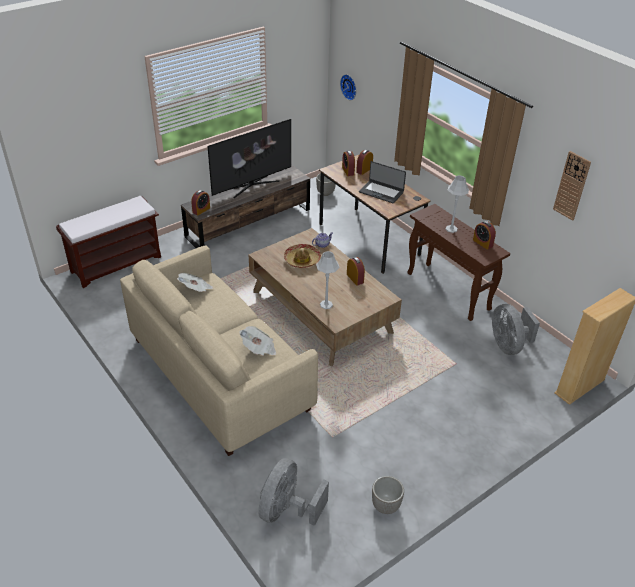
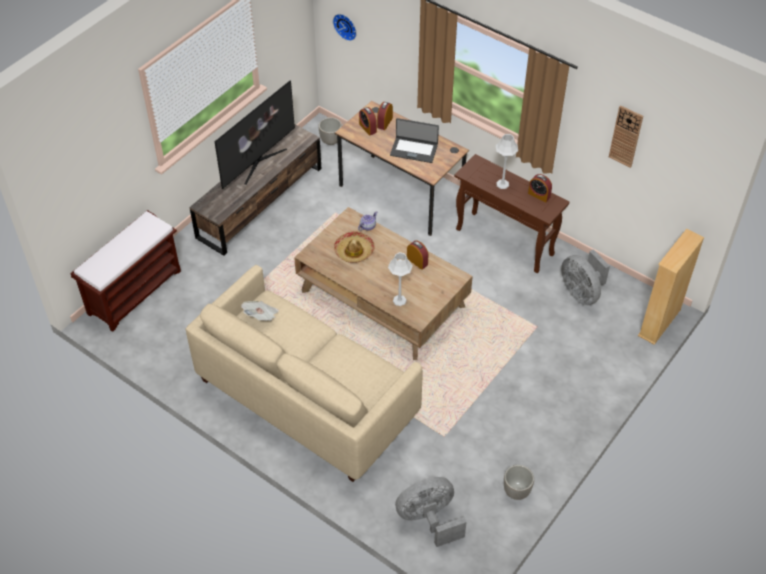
camera: 15 degrees left, 10 degrees up
(201, 210) = (216, 210): alarm clock -> none
(259, 349) = (355, 370): newspaper -> none
(287, 510) = (429, 519): grey fan -> grey fan turned 60 degrees clockwise

